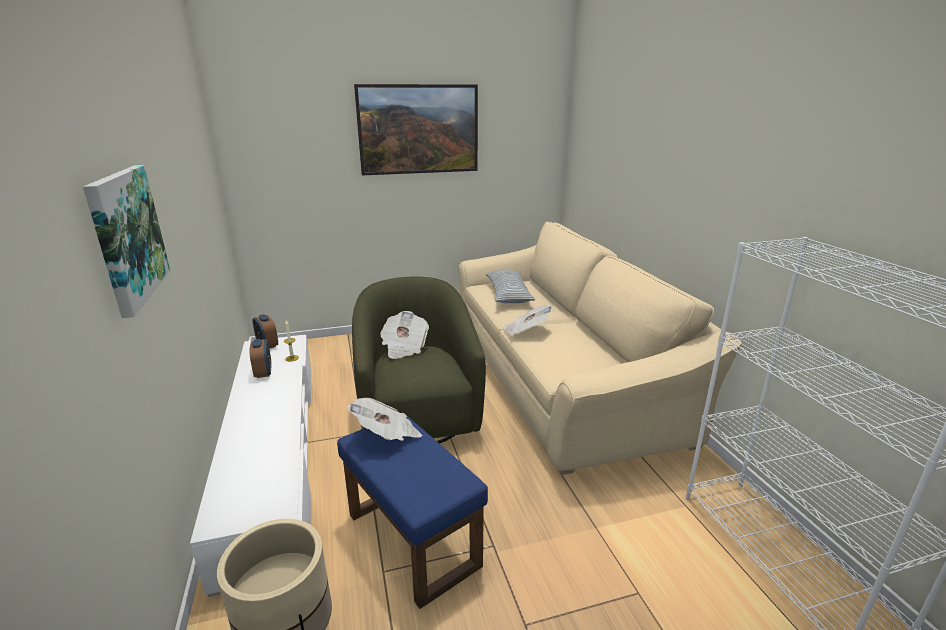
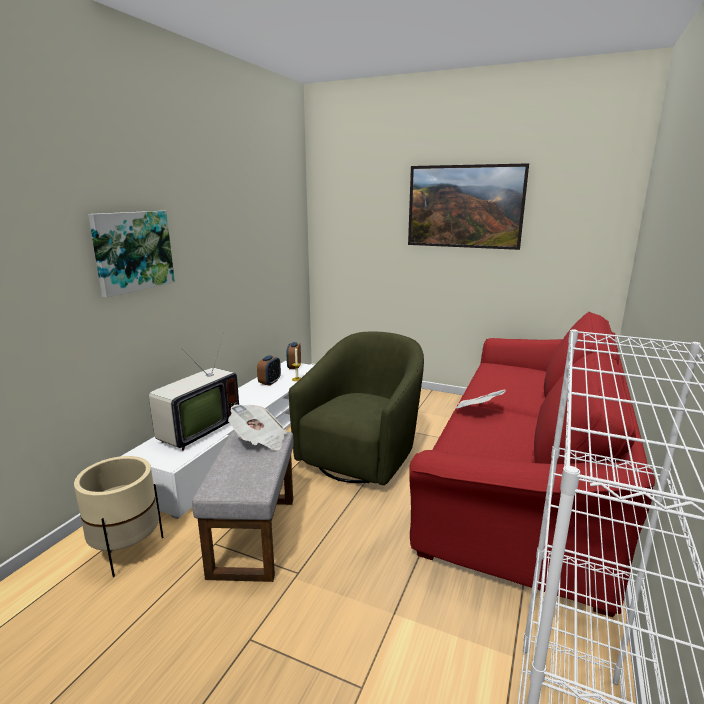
camera: 40 degrees right, 5 degrees down
(254, 463) = (196, 431): none -> television
(404, 347) = (360, 391): newspaper -> none
(410, 539) = (253, 534): blue ottoman -> grey ottoman
(508, 294) = (507, 377): pillow -> none
(558, 376) = (525, 476): beige sofa -> red sofa

